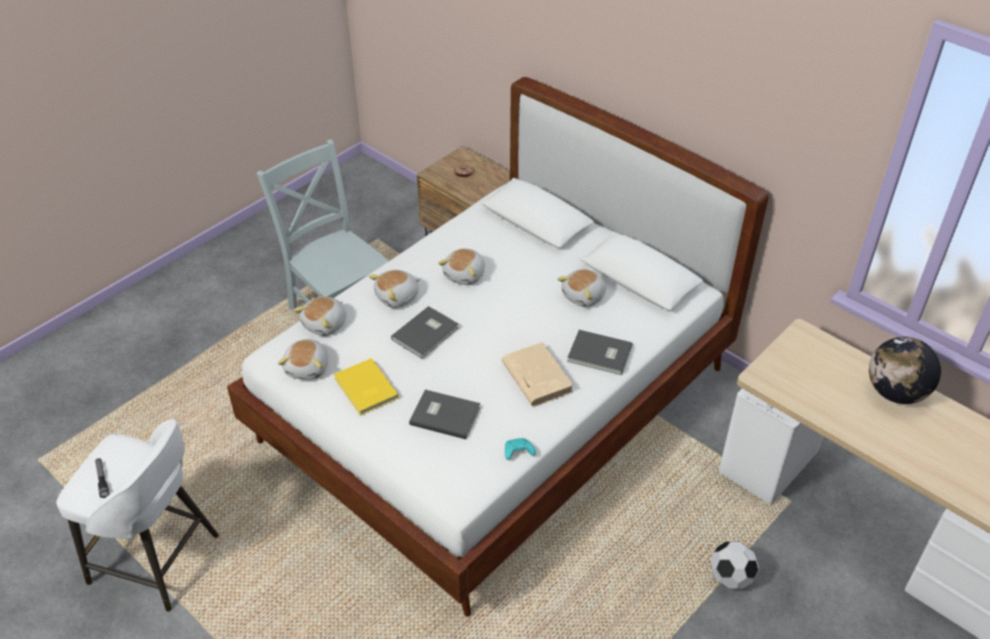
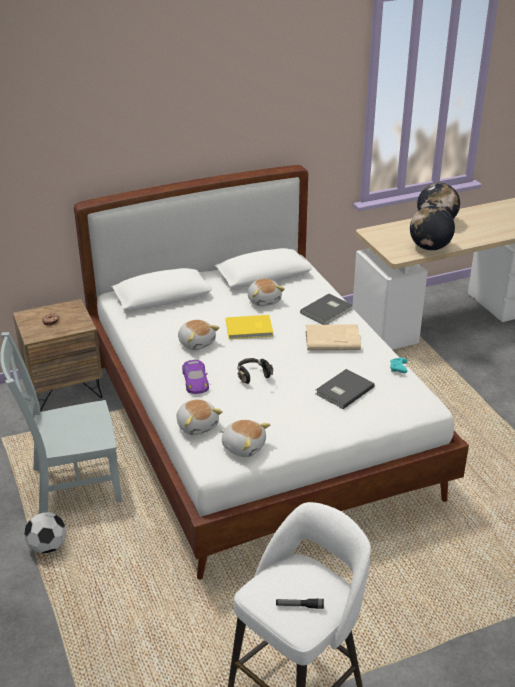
camera: 65 degrees left, 10 degrees down
(365, 389) = (291, 421): yellow book -> yellow book (250, 329)
(398, 297) = (195, 380): plush toy -> purple toy car
(427, 334) = (252, 375): grey book -> black headphones
(731, 577) = (465, 377): football -> football (47, 546)
(814, 403) = (429, 247): none -> globe

